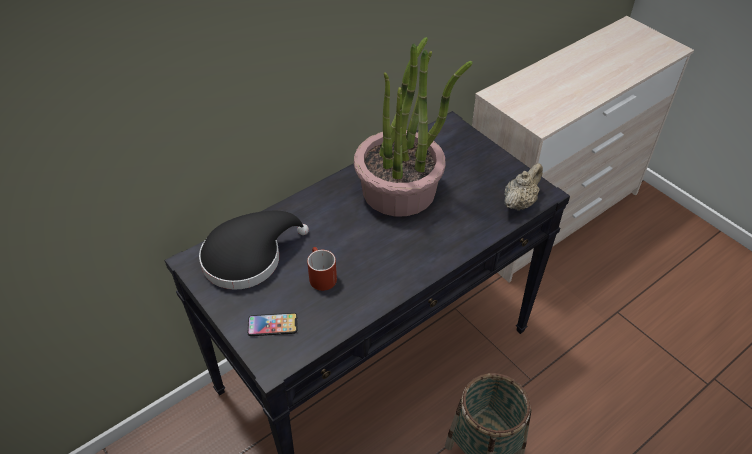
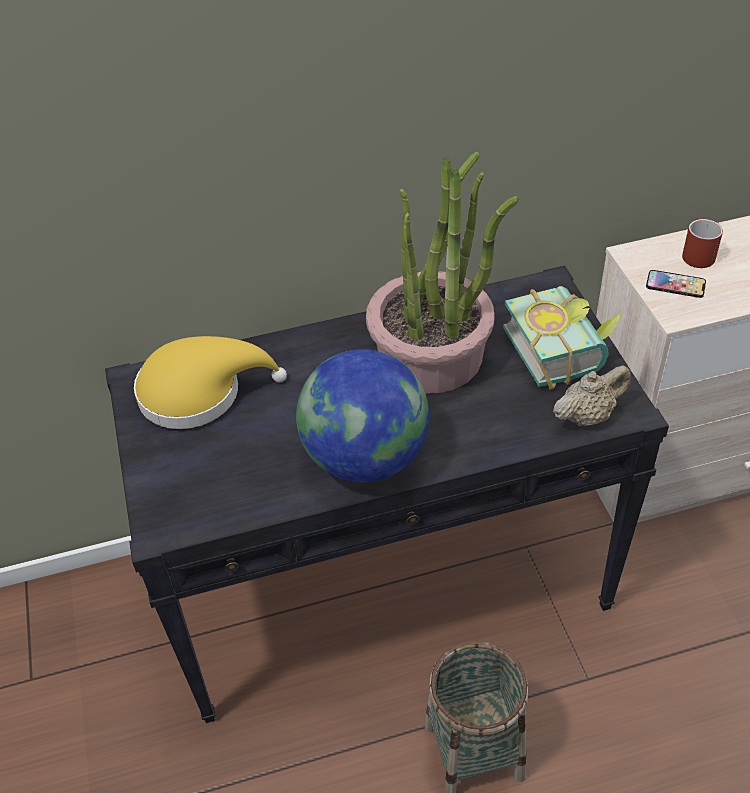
camera: 25 degrees right, 0 degrees up
(248, 257) = (199, 392): black hat -> yellow hat
(272, 325) = (183, 483): phone -> phone (675, 285)
(320, 276) = (271, 439): red mug -> red mug (695, 253)
(393, 269) = (366, 457): none -> globe
(481, 165) = (562, 350): none -> book

